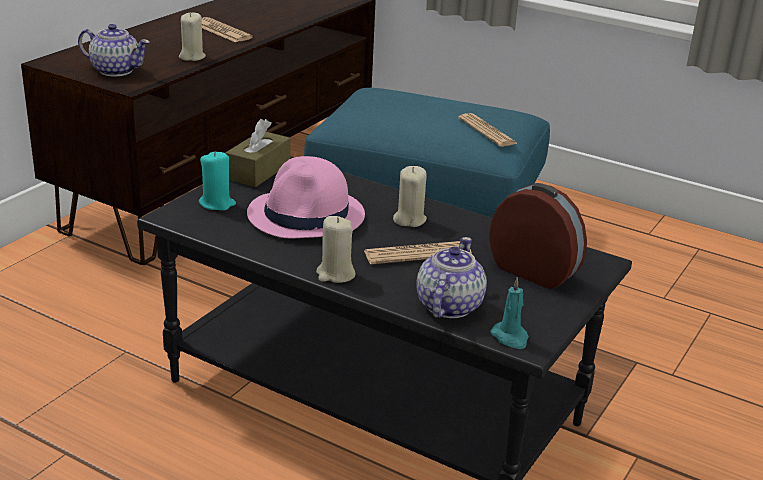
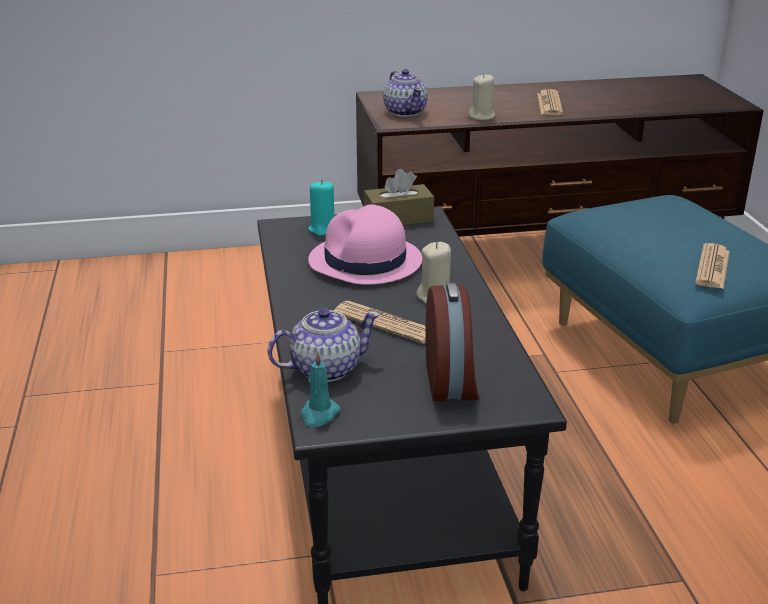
camera: 50 degrees right, 0 degrees up
(335, 274) = (297, 308): beige candle -> none

